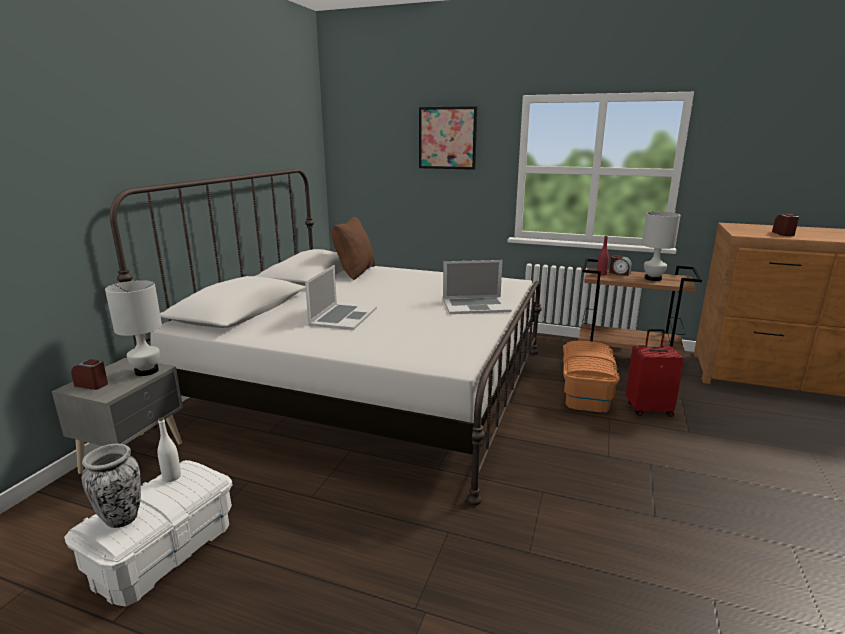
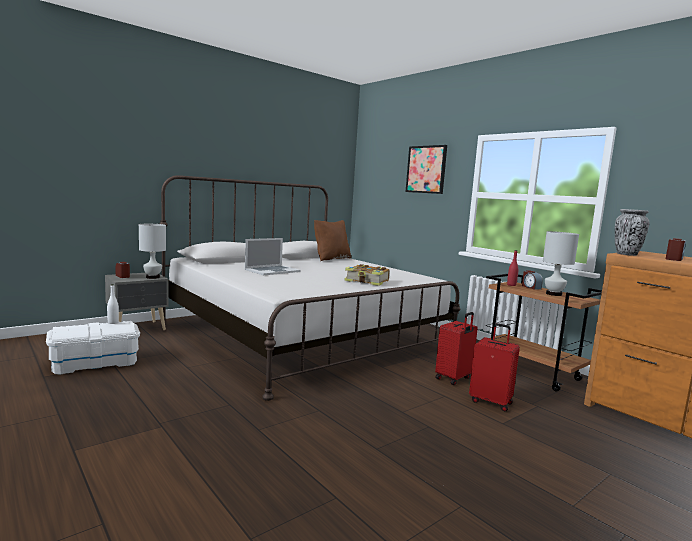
camera: 30 degrees right, 10 degrees down
(122, 518) = (72, 328): vase -> vase (627, 254)
(475, 305) = (367, 281): laptop -> book
(586, 392) = (454, 378): orange storage box -> red suitcase

